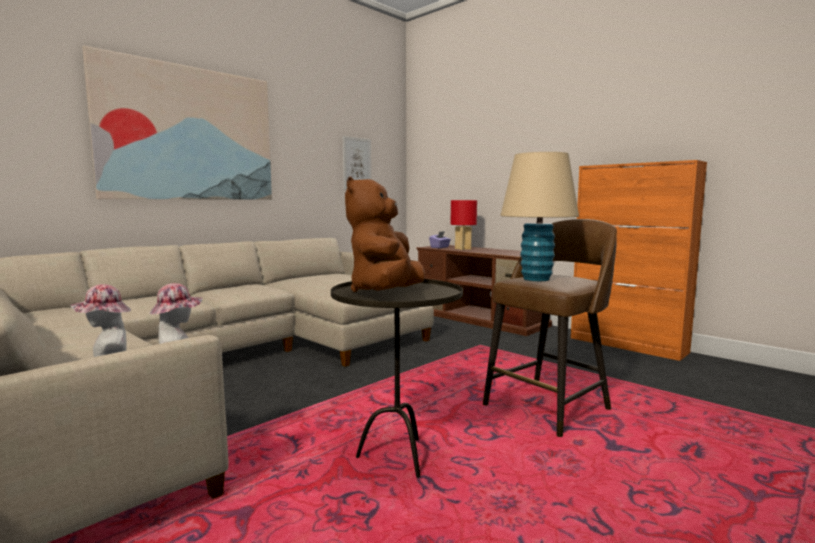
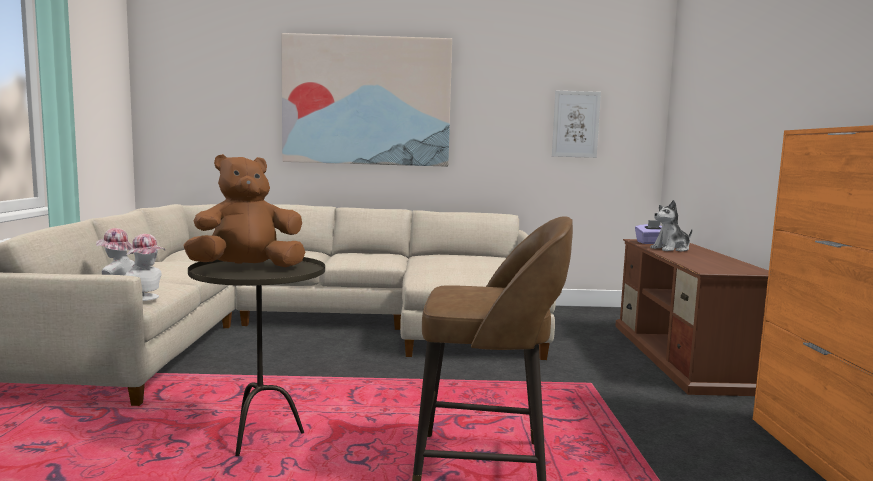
camera: 45 degrees right, 0 degrees up
(463, 249) = (671, 249): red table lamp -> plush toy
(536, 279) = (464, 290): beige table lamp -> none

